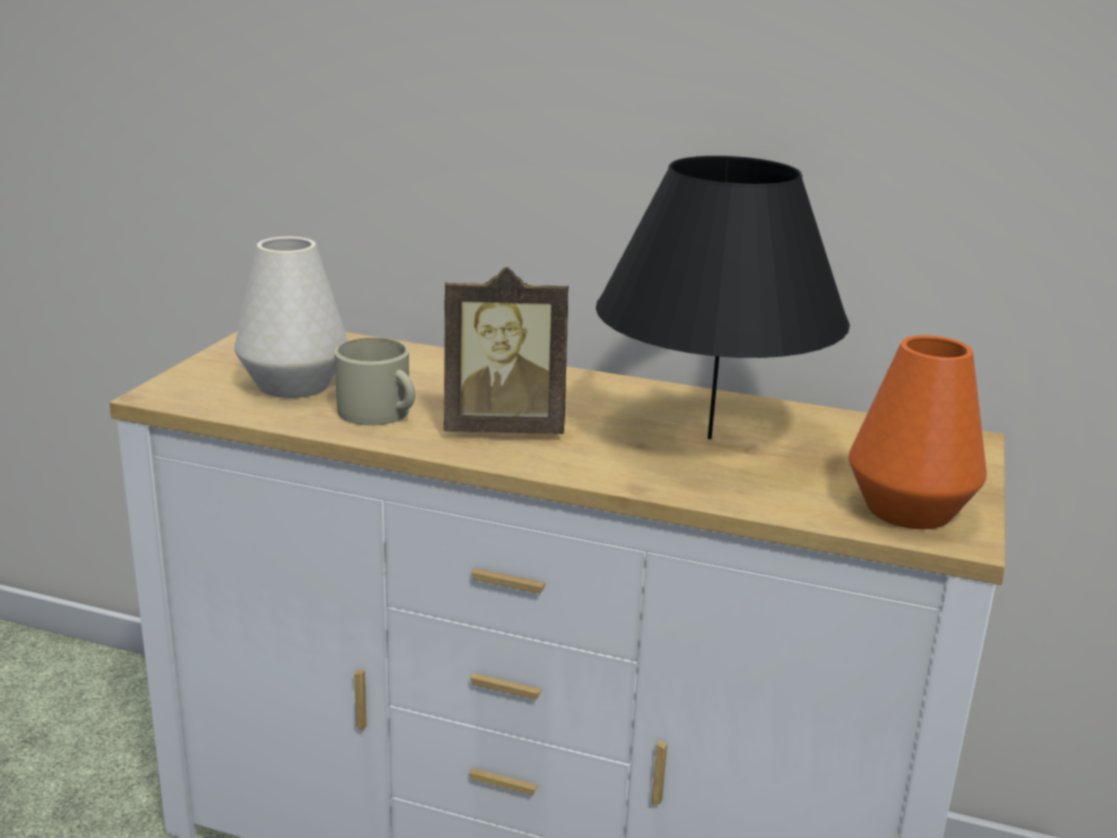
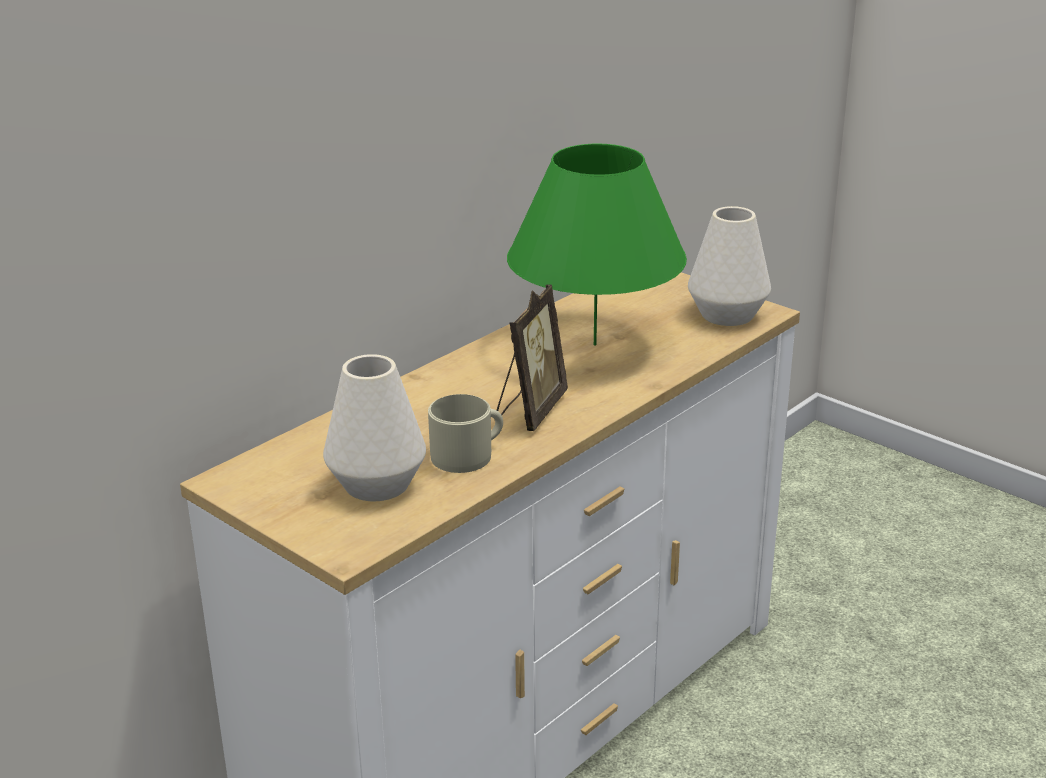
camera: 65 degrees left, 5 degrees up
(709, 438) = (594, 345): black table lamp -> green table lamp
(908, 509) = (727, 315): orange vase -> white vase

